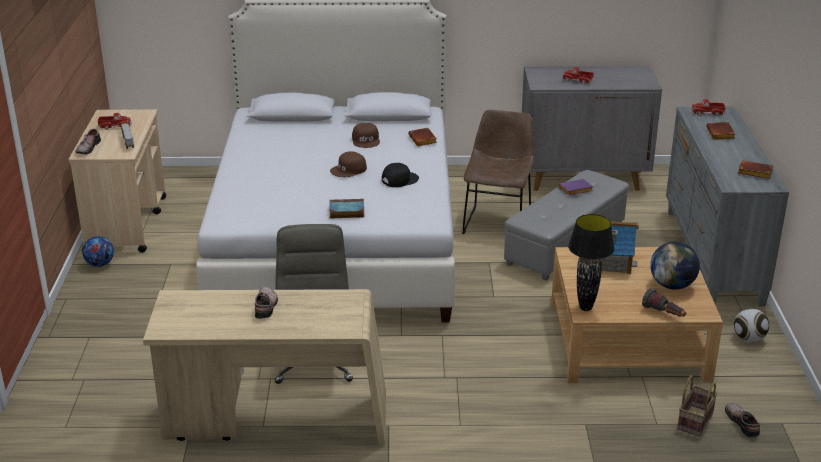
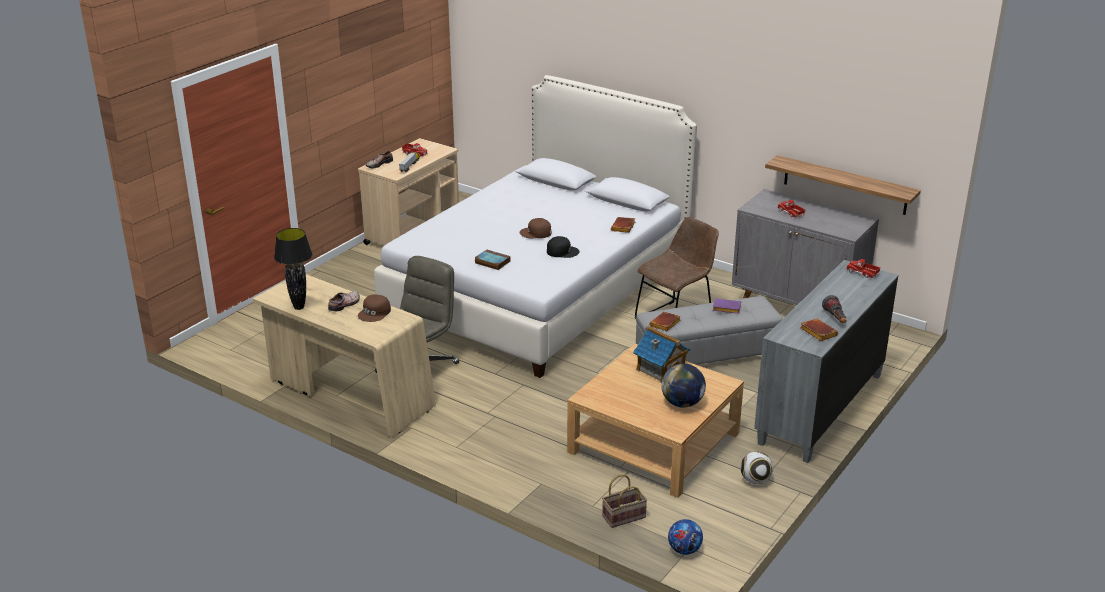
camera: 35 degrees right, 0 degrees up
(100, 264) = (365, 255): football -> football (684, 550)
(366, 140) = (581, 215): brown cap -> brown cap (375, 313)
(585, 308) = (591, 393): black table lamp -> black table lamp (299, 307)
(611, 41) = (845, 185): none -> shelf
(664, 314) = (643, 420): flashlight -> flashlight (835, 319)
(721, 134) = (844, 293): brown book -> brown book (665, 324)
(743, 423) = (659, 534): shoe -> none

